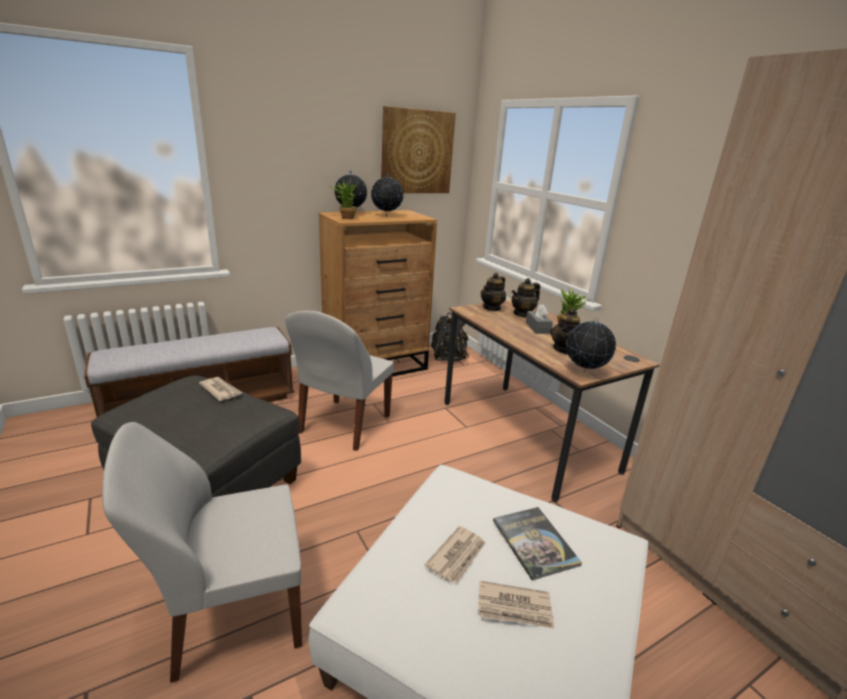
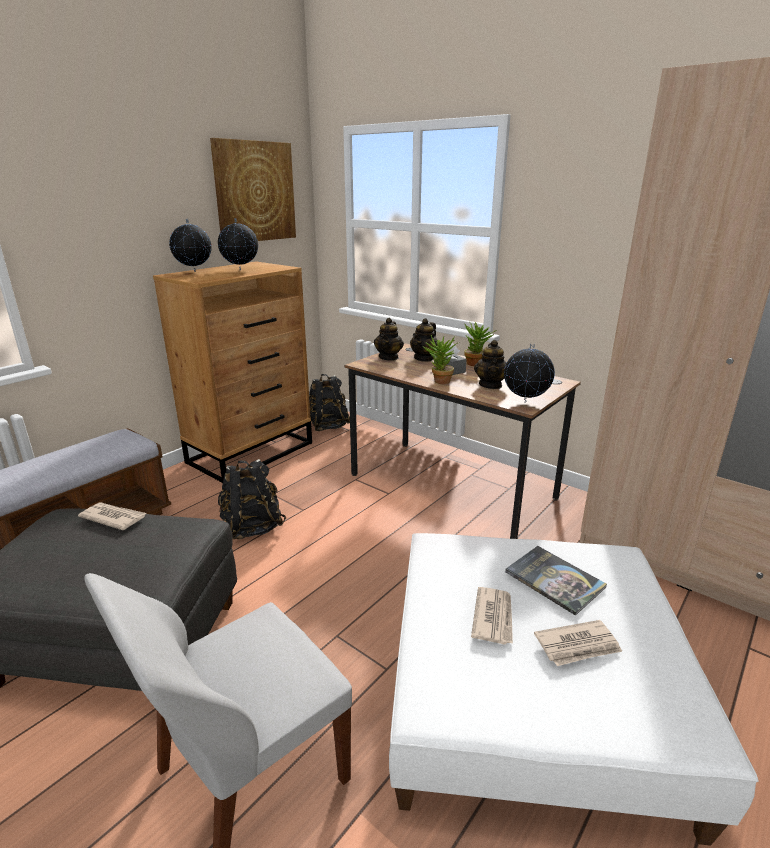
camera: 20 degrees left, 0 degrees up
(343, 425) = (252, 527): white chair -> black backpack
(345, 218) = (196, 278): potted plant -> potted plant (439, 382)

